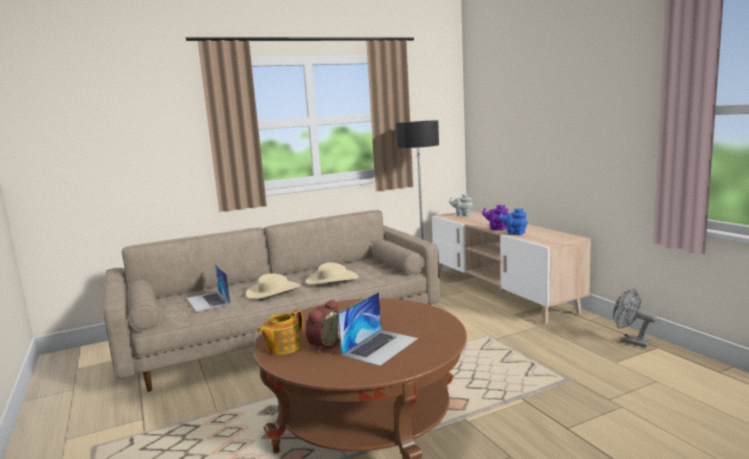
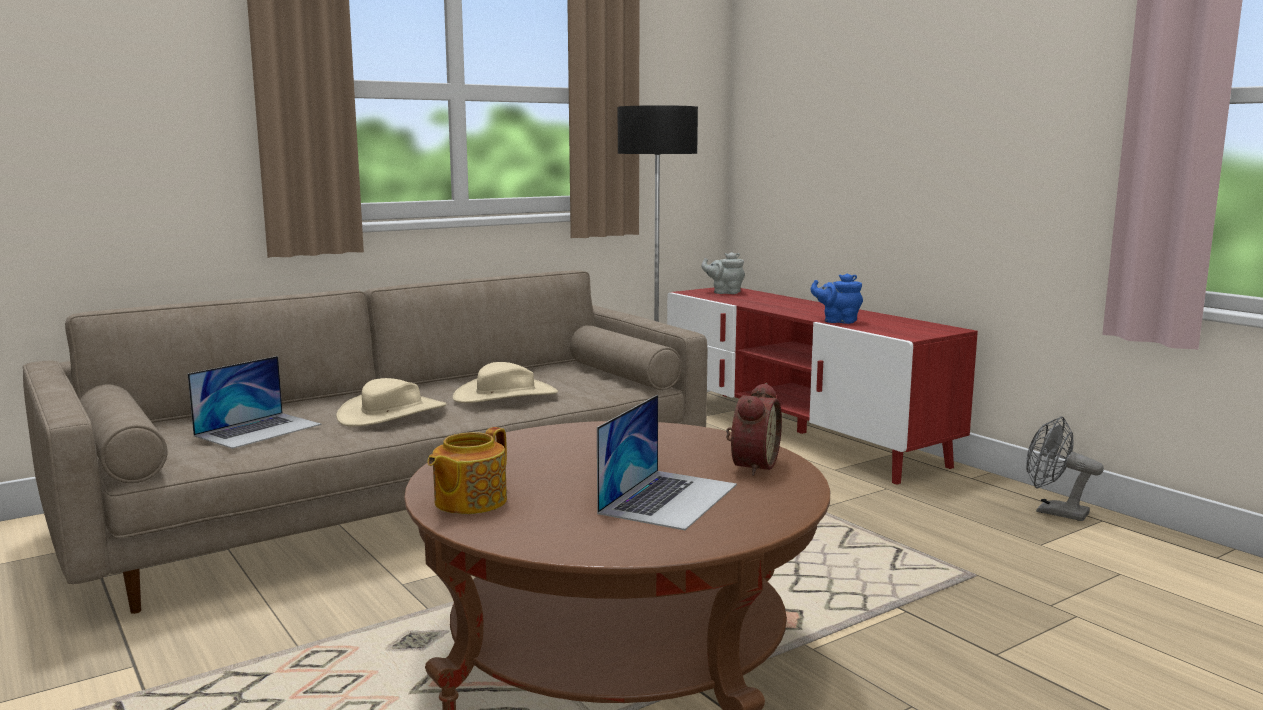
camera: 10 degrees left, 0 degrees up
(208, 301) = (258, 430): laptop -> laptop turned 105 degrees counterclockwise
(324, 345) = (554, 497): alarm clock -> alarm clock (751, 465)
(497, 229) = (801, 313): purple teapot -> none
(500, 292) = (799, 433): beige tv stand -> red tv stand

